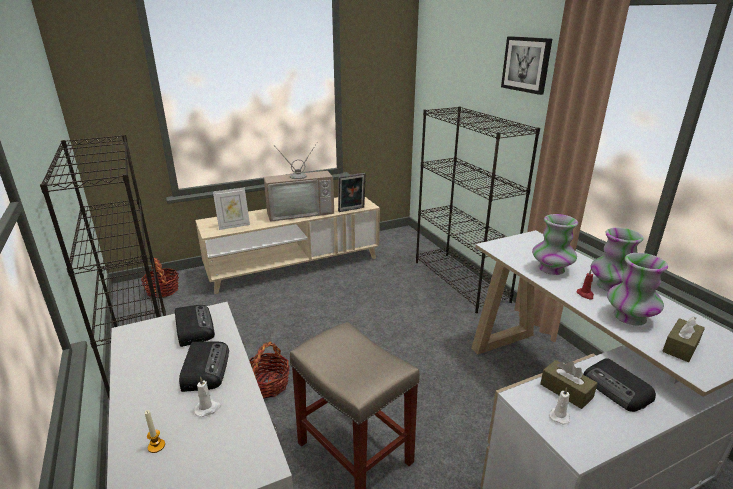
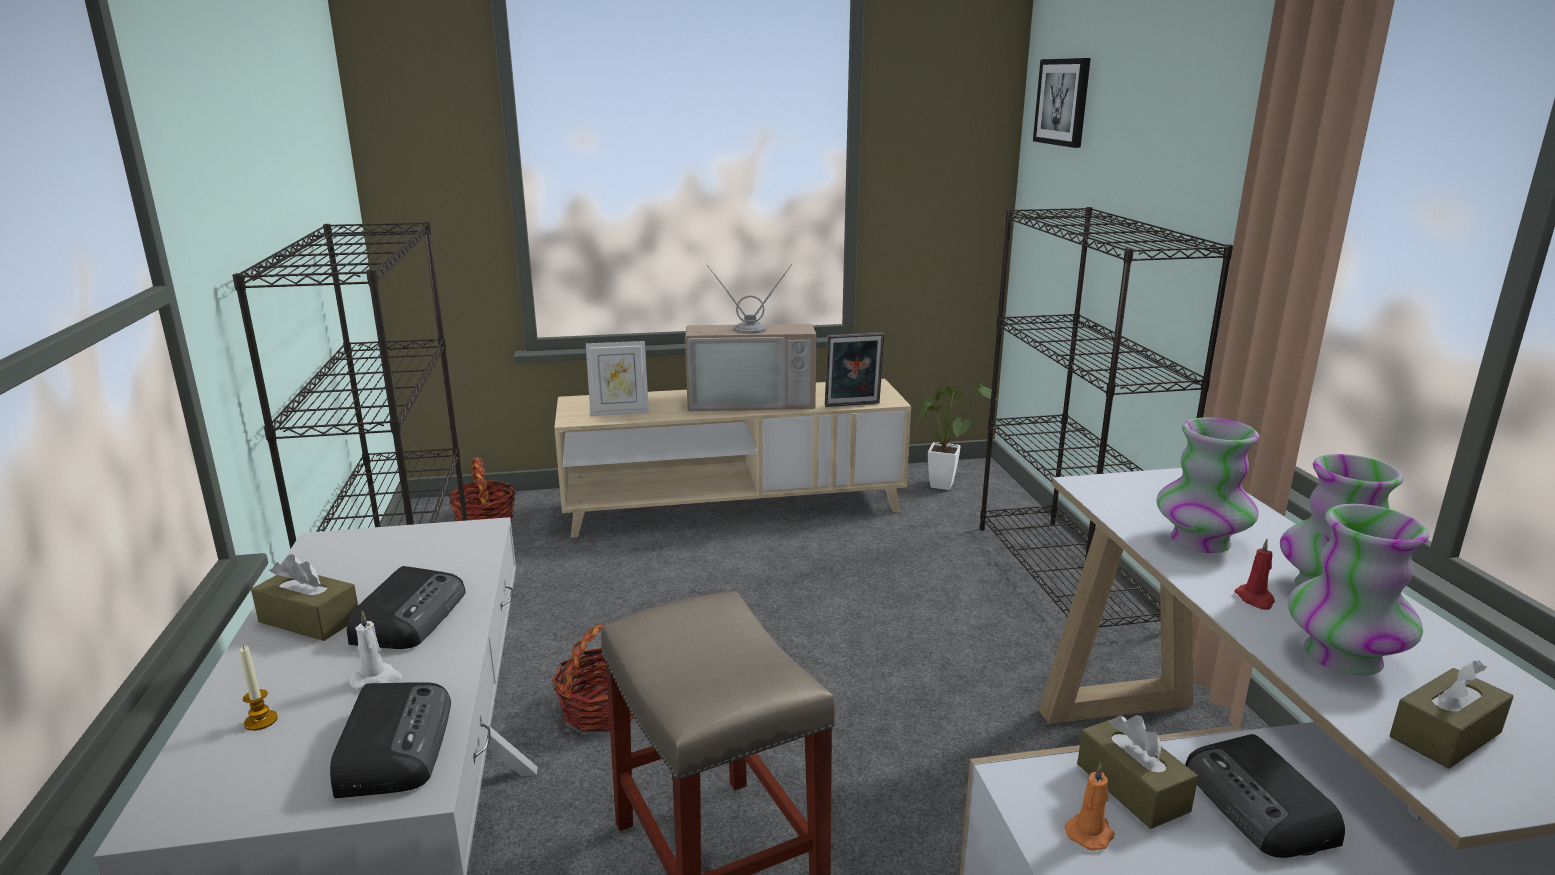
camera: 15 degrees right, 5 degrees down
(149, 380) = (309, 620): none -> brown tissue box
(194, 328) = (430, 550): radio -> radio (394, 745)
(391, 241) = (943, 483): none -> potted plant
(526, 64) = (1214, 112): picture -> picture (1063, 102)
(559, 416) = (1090, 832): white candle -> orange candle

